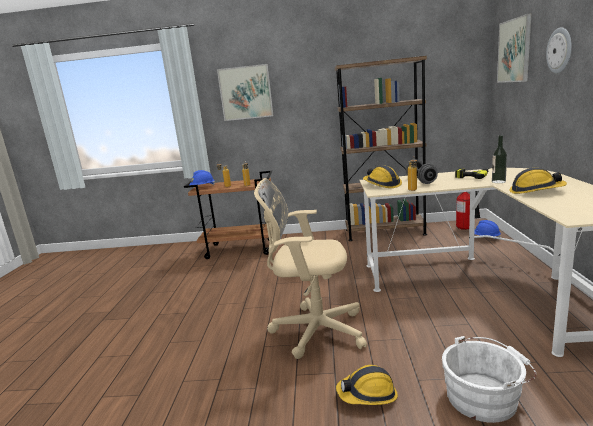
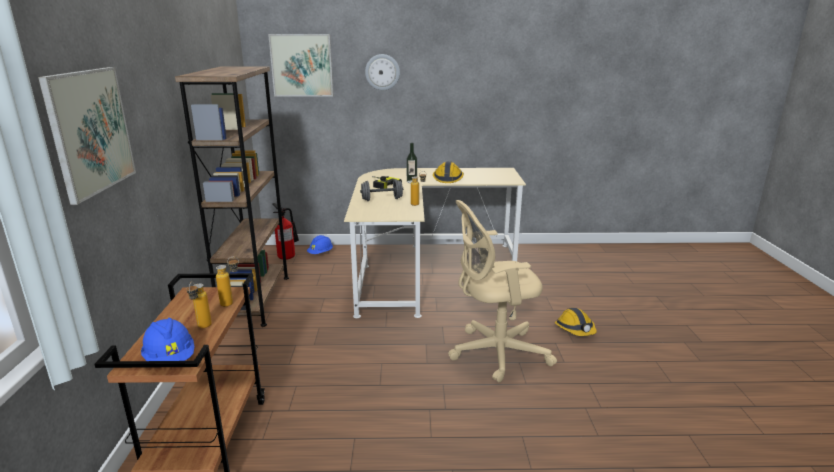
camera: 95 degrees left, 5 degrees up
(314, 330) = (494, 353): beige office chair -> beige office chair turned 75 degrees clockwise
(382, 185) = (383, 212): hard hat -> none
(485, 396) = (561, 292): white bucket -> none

